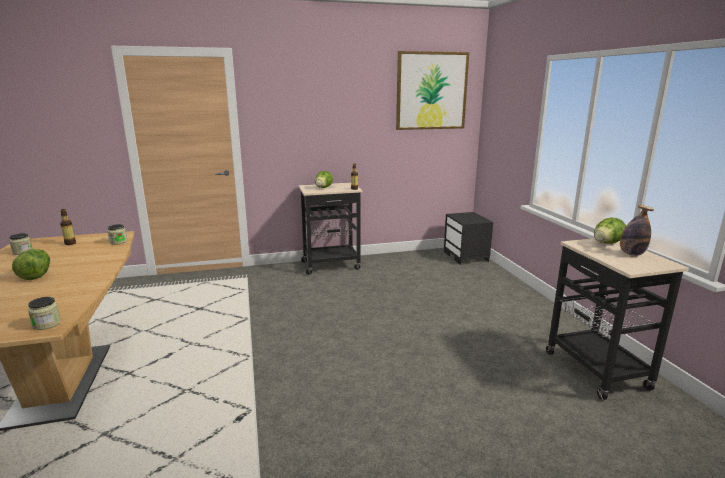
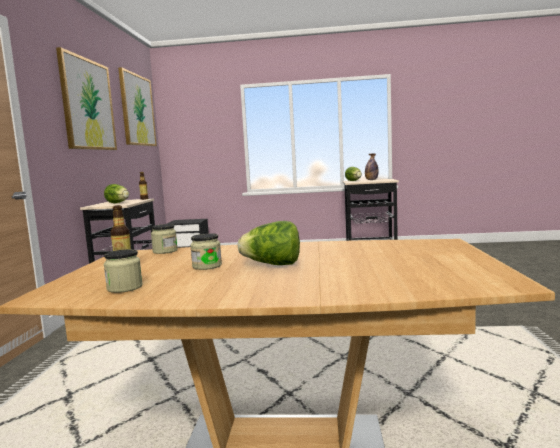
camera: 70 degrees left, 10 degrees down
(47, 324) = (436, 243): jar -> jar (207, 266)
(330, 98) = (88, 104): none -> picture

